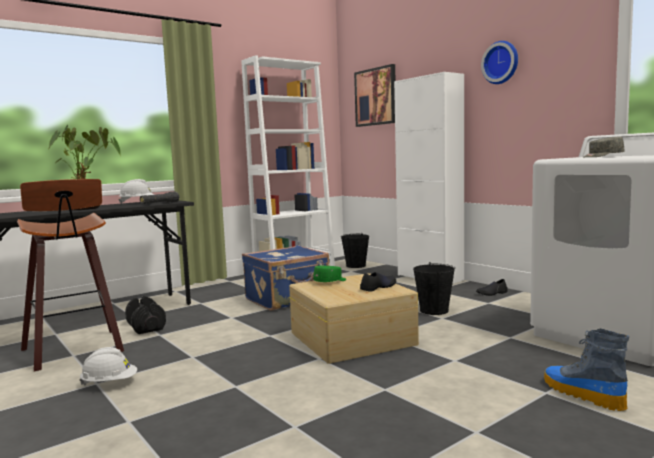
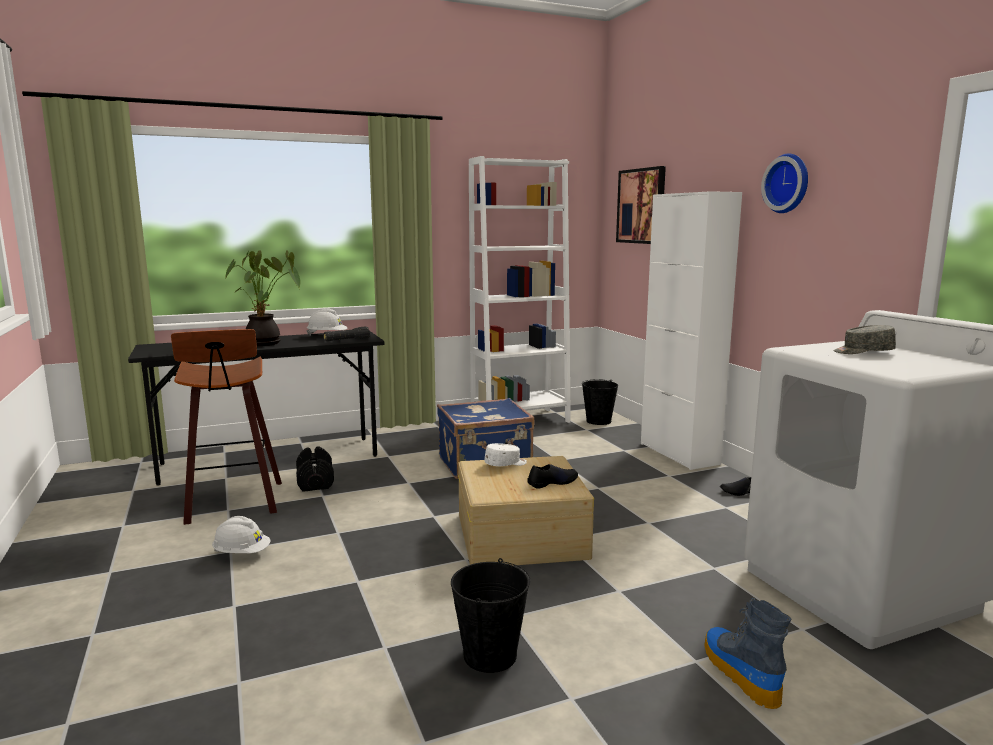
camera: 15 degrees right, 5 degrees up
(330, 281) = (506, 464): green cap -> white cap
(433, 310) = (646, 509): black bucket -> black bucket (489, 655)

